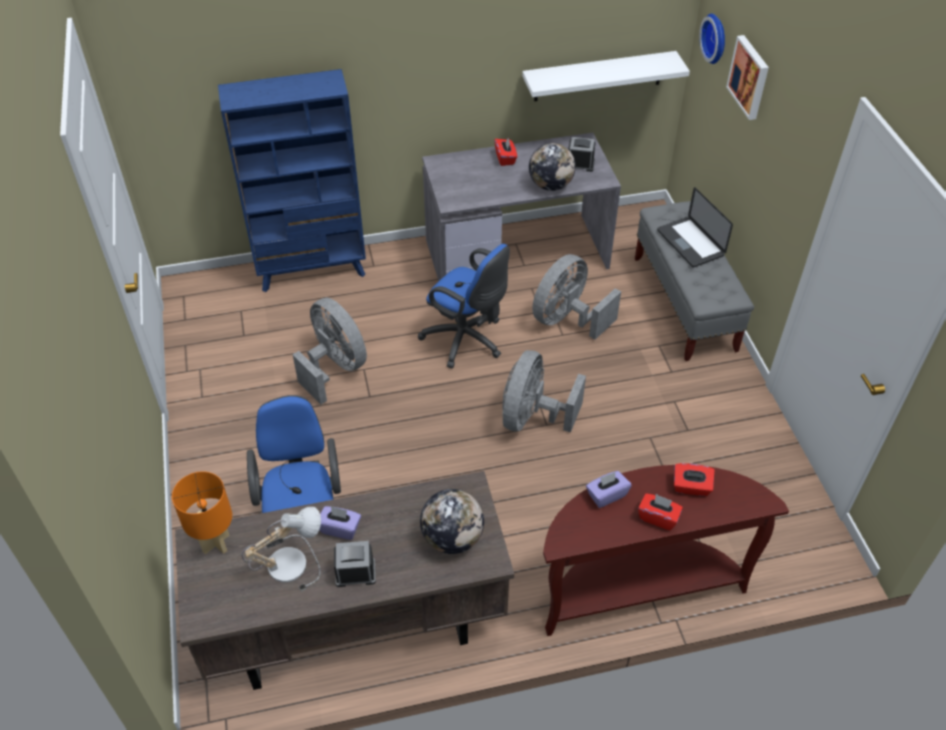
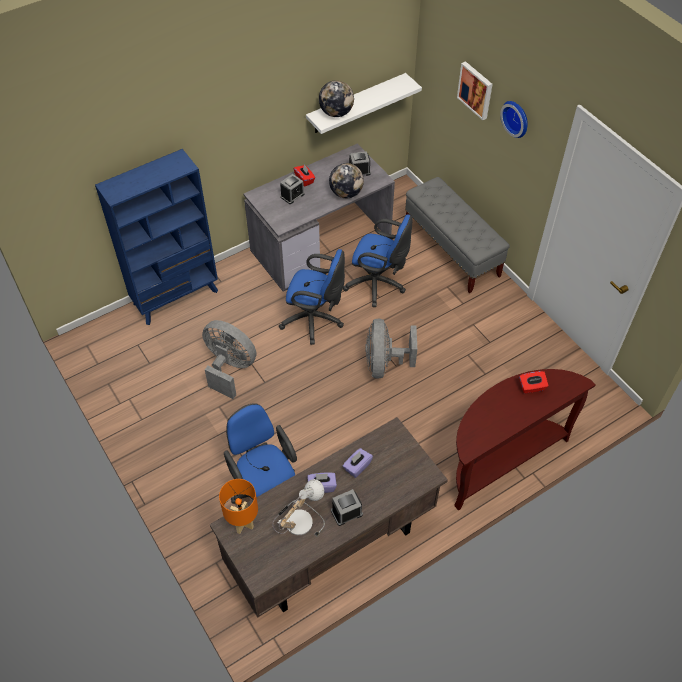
camera: 20 degrees left, 5 degrees up
(452, 538) = (398, 469): globe -> globe (336, 113)
(481, 172) = (292, 195): none -> alarm clock
(567, 319) = (378, 285): grey fan -> blue office chair
(606, 495) = (482, 409): purple tissue box -> purple tissue box (357, 467)
(658, 517) = (520, 413): red tissue box -> none
(690, 243) = (451, 209): laptop -> none
(716, 38) = (439, 62): wall clock -> wall clock (517, 118)

